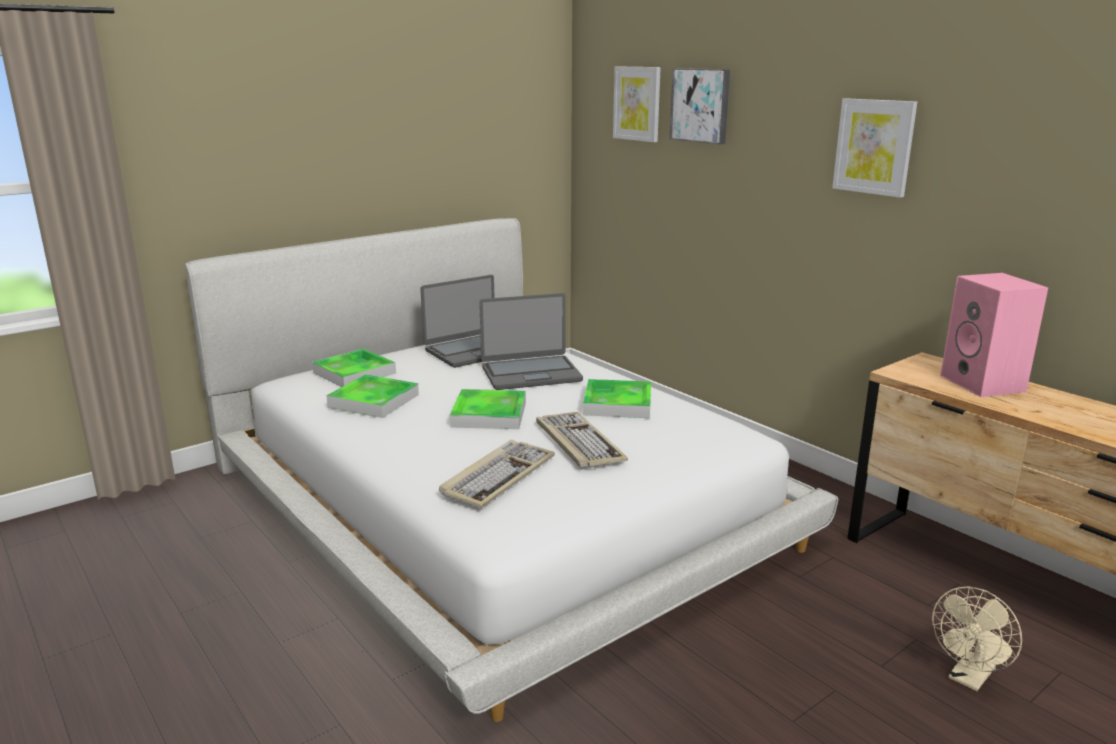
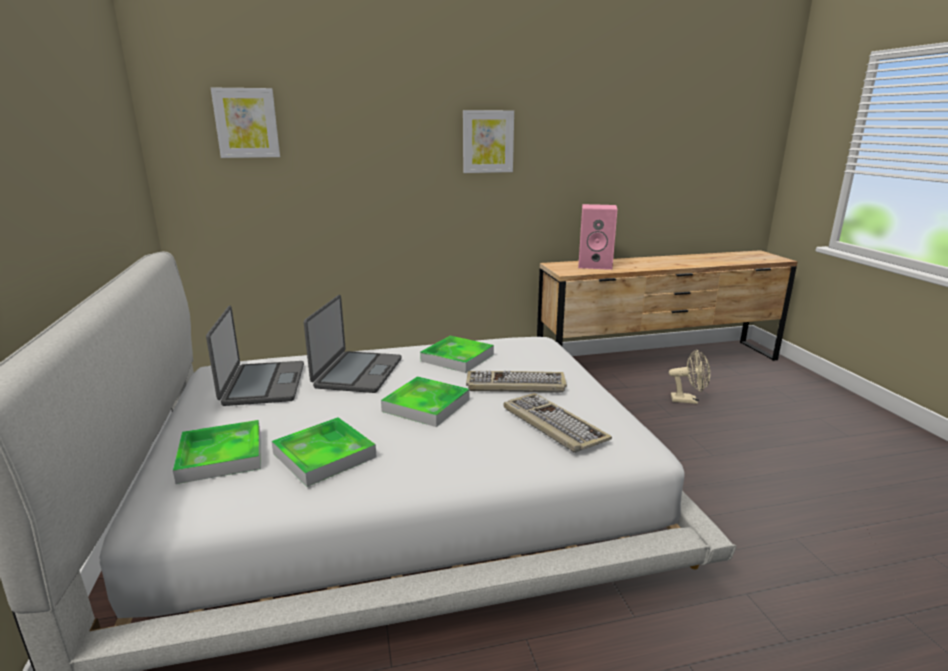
camera: 65 degrees left, 0 degrees up
(701, 105) = (328, 121): picture -> none
(969, 678) = (688, 400): beige fan -> beige fan turned 60 degrees counterclockwise

